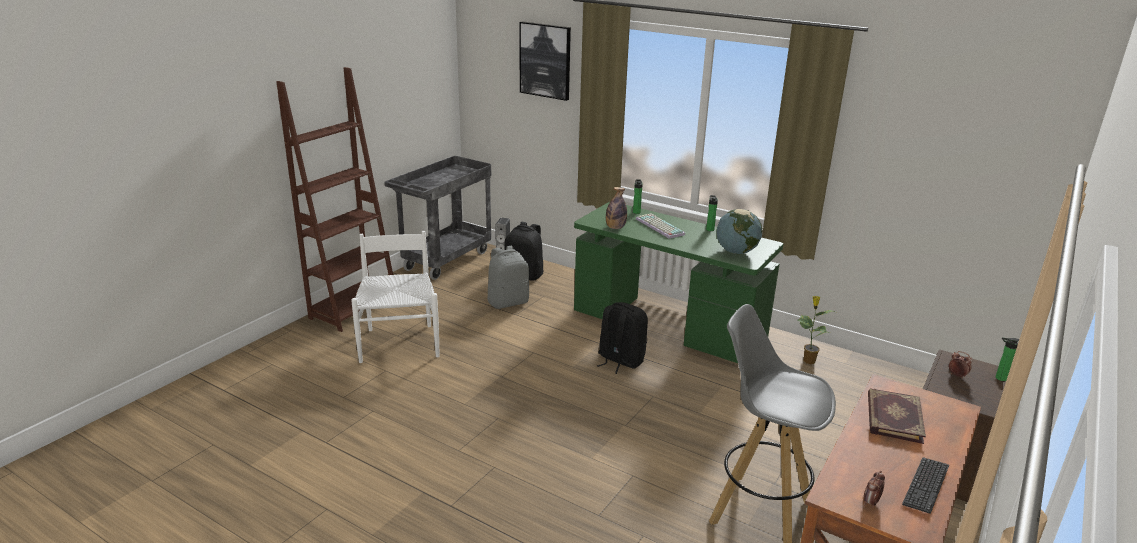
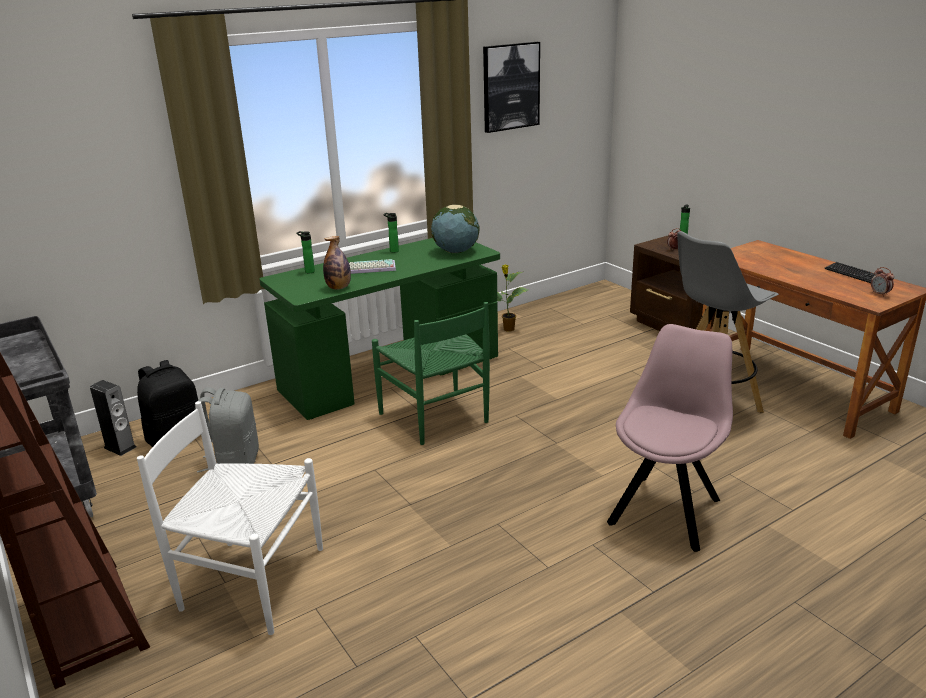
camera: 65 degrees left, 0 degrees up
(545, 60) = (84, 123): picture -> picture (510, 86)
(558, 501) = (666, 511): none -> pink chair
(620, 360) = (437, 417): black backpack -> green chair
(892, 418) = (770, 264): book -> none

